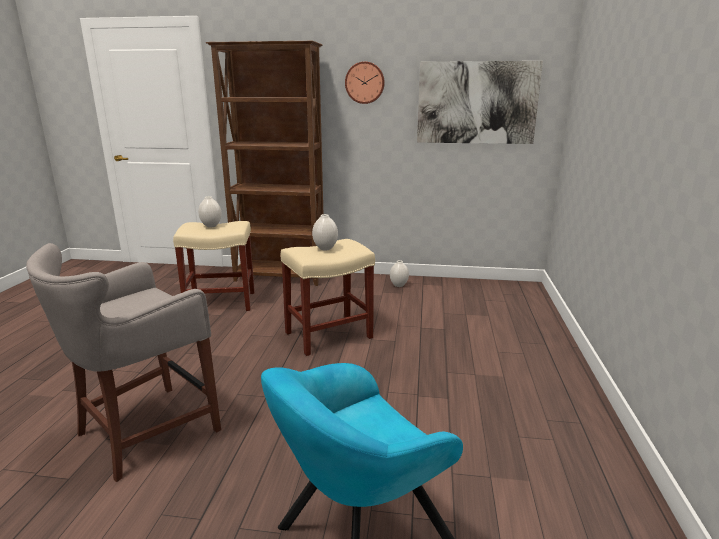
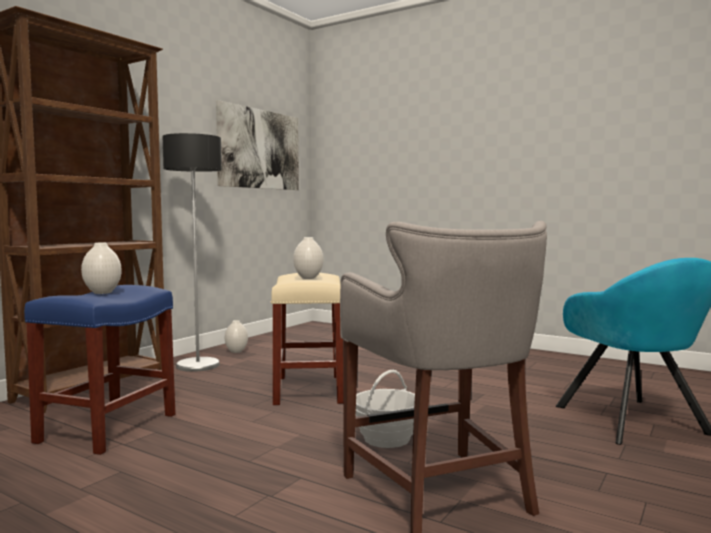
camera: 65 degrees left, 15 degrees down
(222, 302) = (109, 427): beige stool -> blue stool
(239, 390) = (386, 438): none -> basket
(351, 285) = (198, 365): none -> floor lamp
(365, 82) = (167, 113): wall clock -> none

